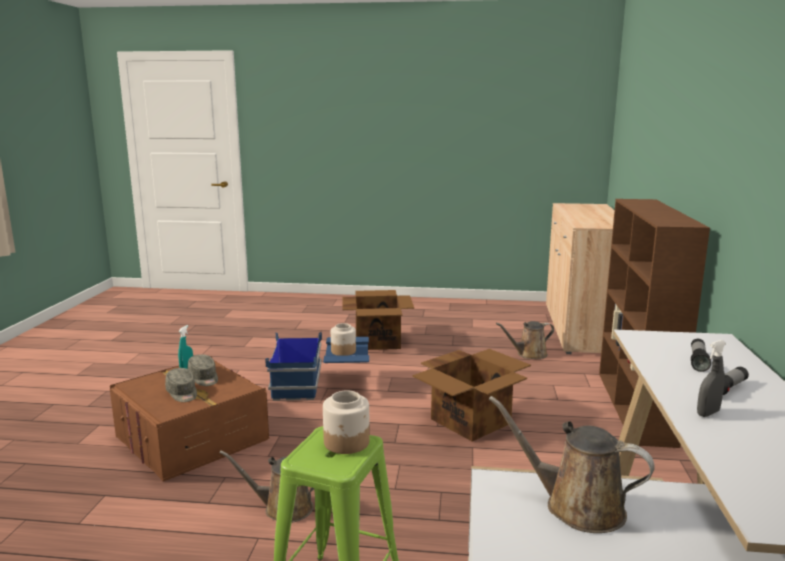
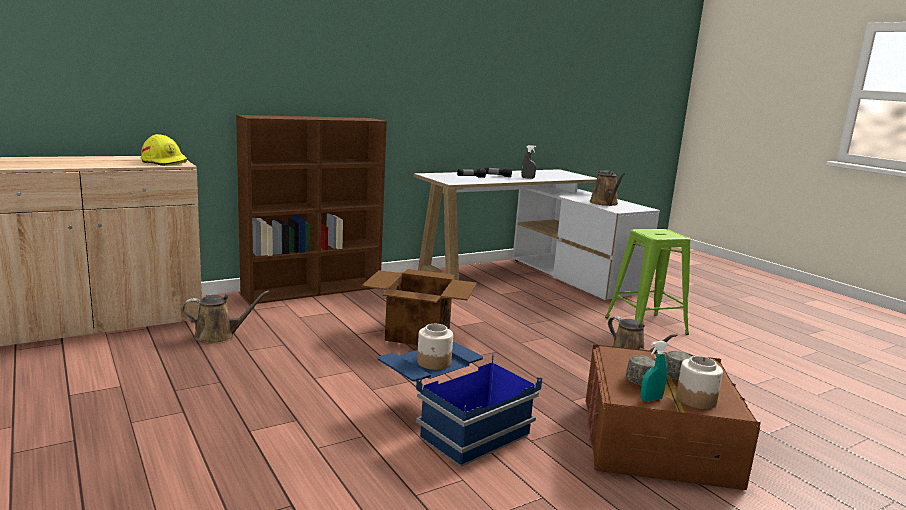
camera: 130 degrees left, 0 degrees up
(347, 442) = (650, 232): jar -> jar (696, 399)
(378, 341) = (250, 439): cardboard box -> none
(529, 354) = (219, 336): brown watering can -> brown watering can turned 45 degrees counterclockwise
(591, 224) = (164, 162): none -> yellow hard hat

